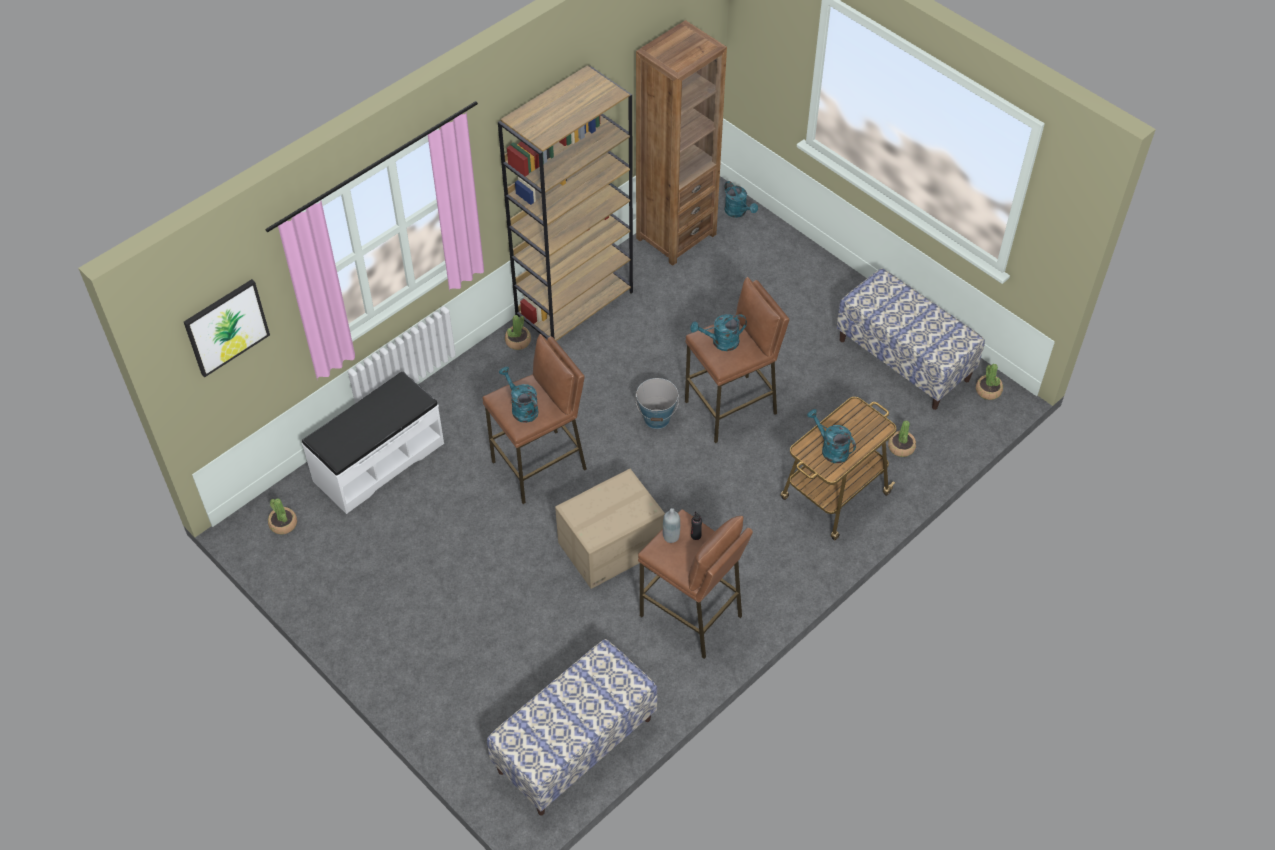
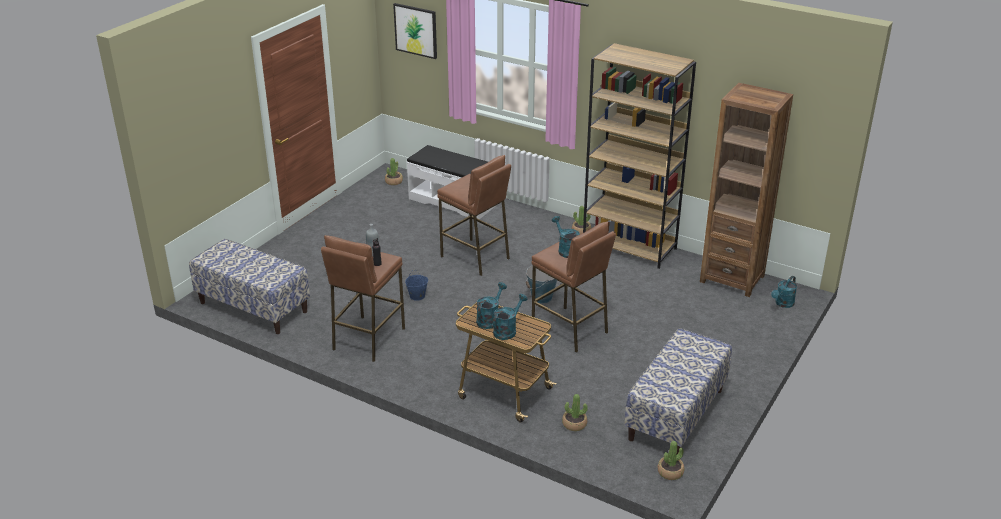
camera: 75 degrees right, 20 degrees down
(521, 408) = (464, 186): turquoise watering can -> turquoise watering can (507, 330)
(611, 547) = (417, 296): cardboard box -> blue bucket

